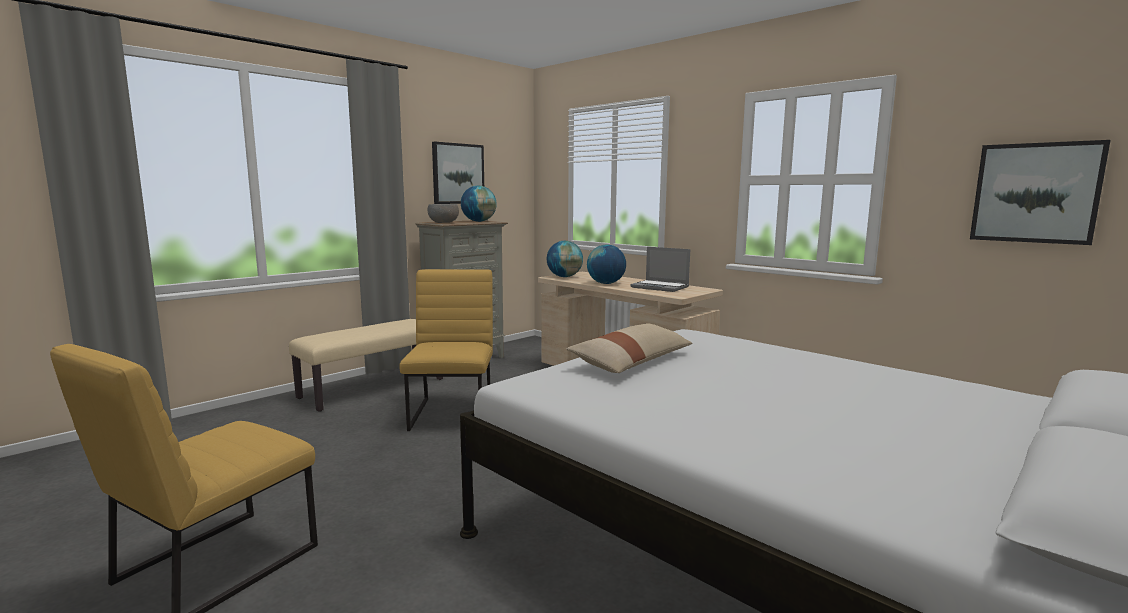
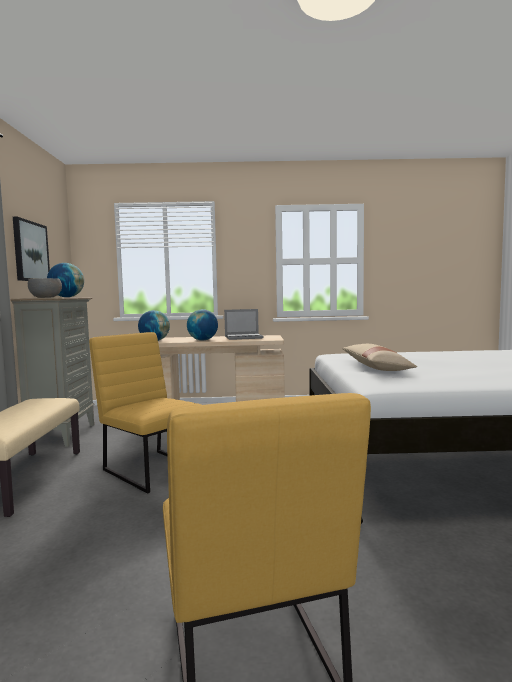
camera: 45 degrees left, 5 degrees down
(1035, 193) = (430, 266): picture -> none

